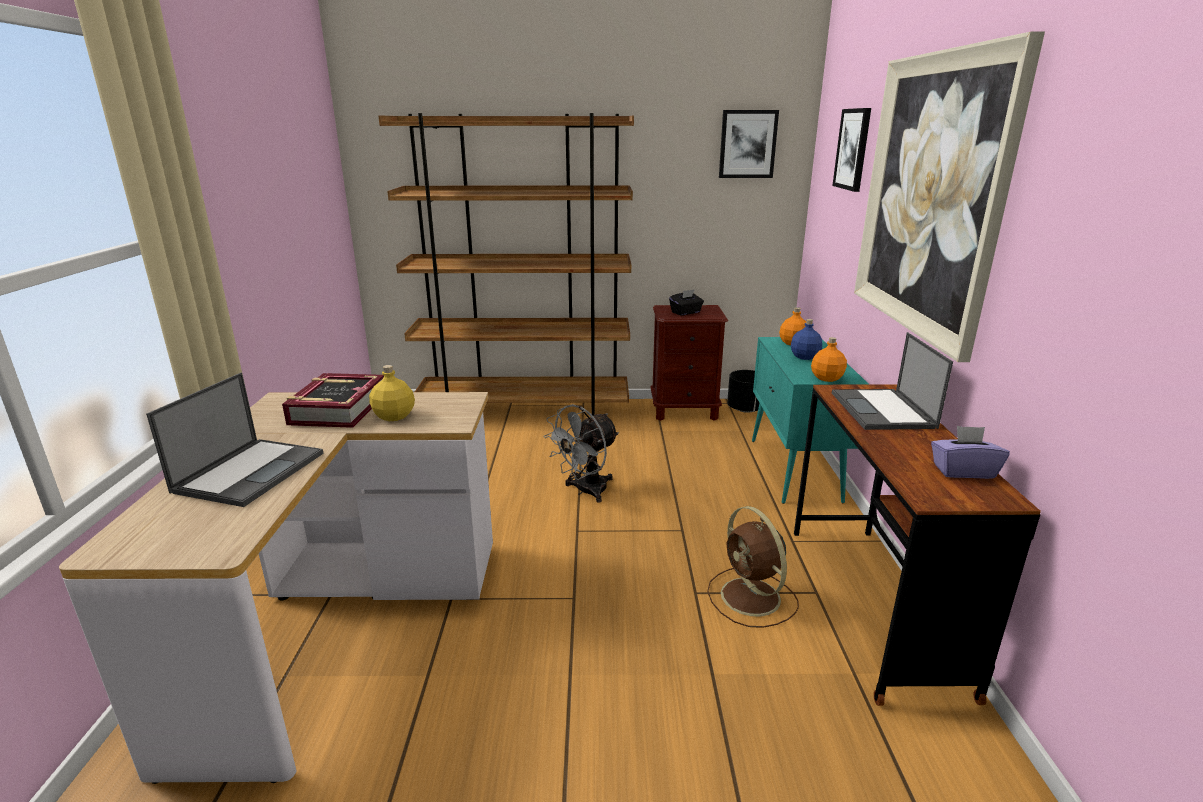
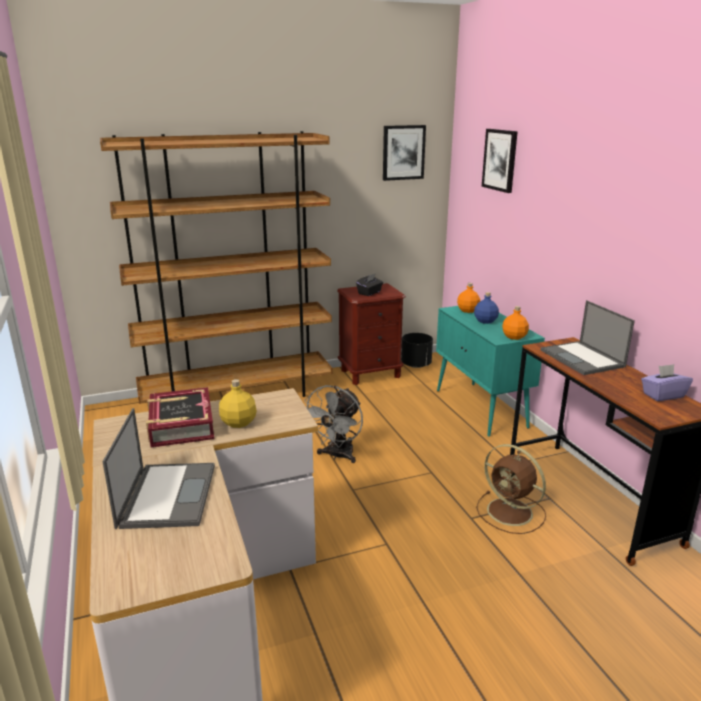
camera: 20 degrees left, 0 degrees up
(931, 195) = (590, 202): picture -> none

